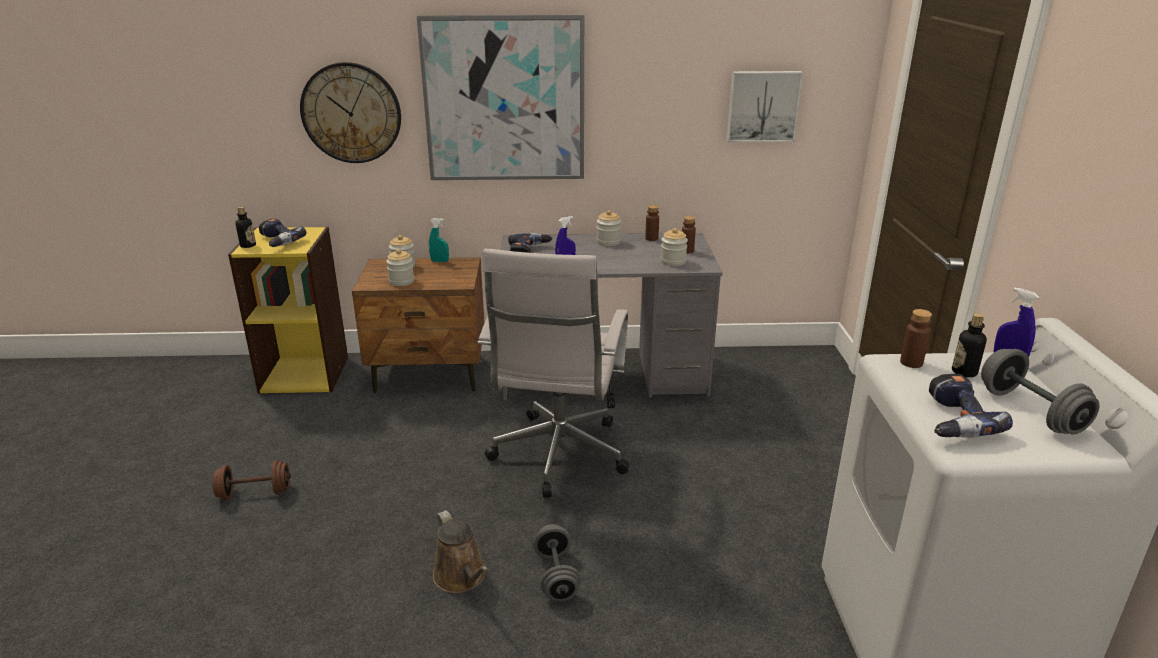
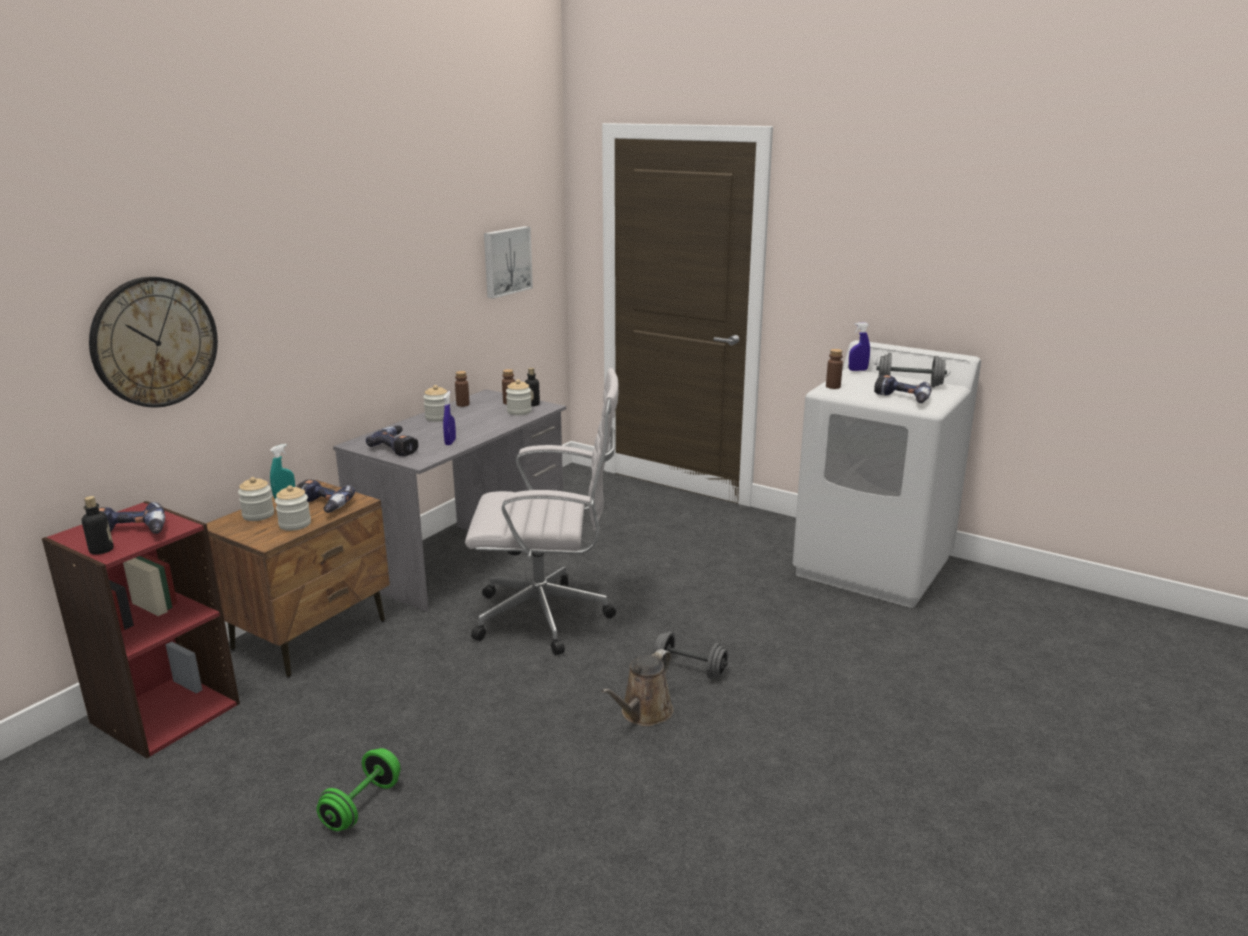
camera: 55 degrees left, 5 degrees down
(255, 493) = (362, 805): brown dumbbell -> green dumbbell
(305, 374) = (165, 712): yellow bookcase -> red bookcase
(439, 277) = (321, 506): none -> power drill
(462, 577) = (643, 713): brown watering can -> brown watering can turned 120 degrees clockwise
(504, 100) = (315, 293): picture -> none
(558, 457) = (548, 617): white office chair -> white office chair turned 45 degrees counterclockwise
(964, 372) = (856, 381): bottle -> bottle (532, 404)

